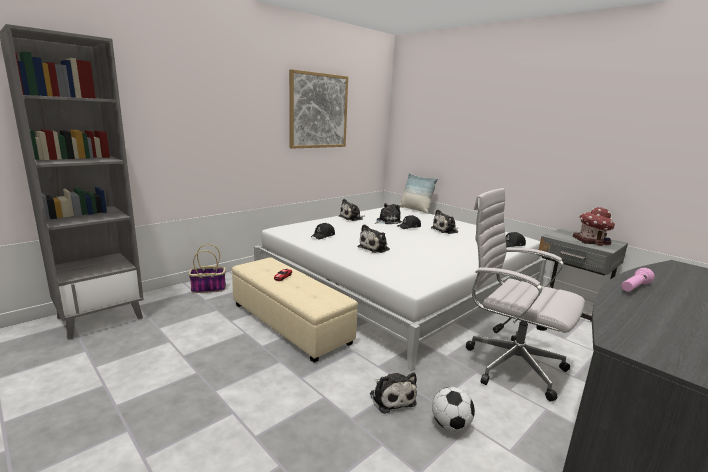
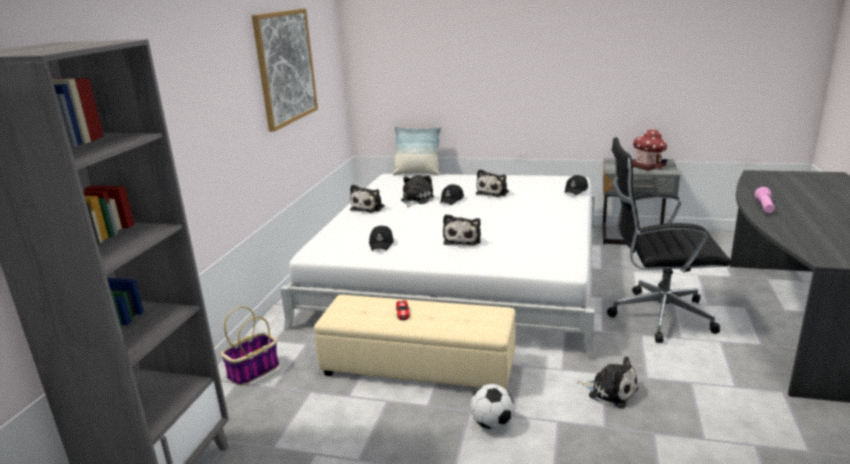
camera: 30 degrees left, 5 degrees up
(450, 425) = (678, 390): football -> football (492, 423)
(509, 365) = (656, 316): white office chair -> black office chair

